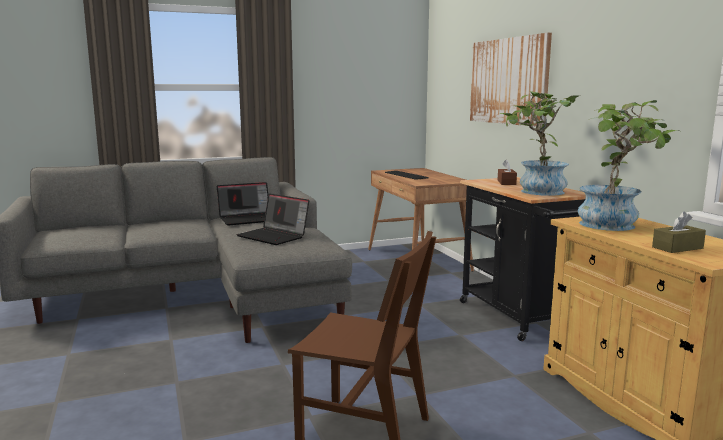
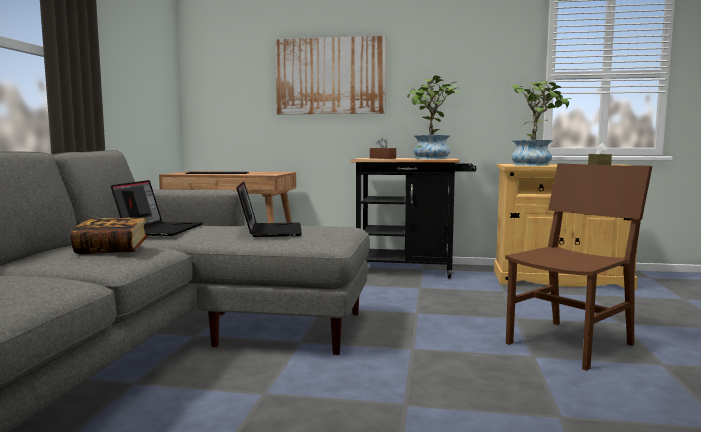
camera: 60 degrees left, 5 degrees down
(173, 227) = (112, 250): none -> book
(274, 236) = (270, 231): laptop -> laptop turned 75 degrees counterclockwise

